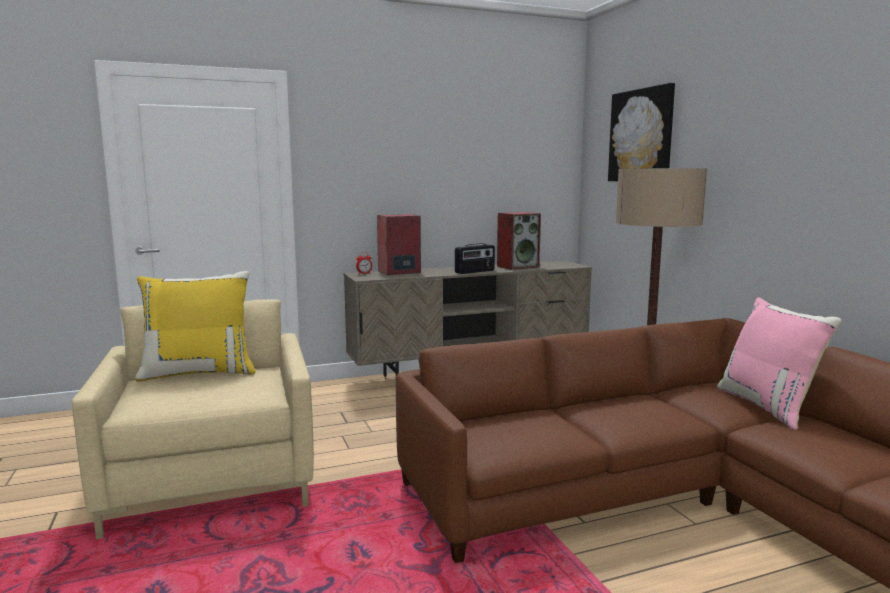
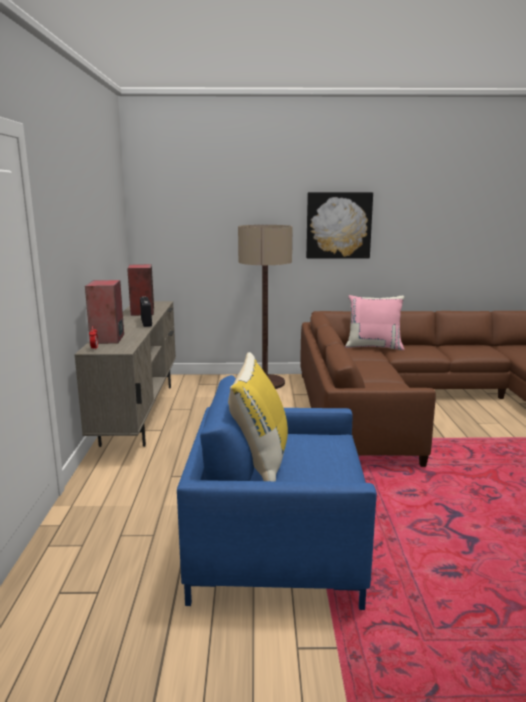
camera: 70 degrees left, 5 degrees up
(212, 480) = (276, 548): beige armchair -> blue armchair
(641, 136) = (204, 200): picture -> picture (338, 225)

